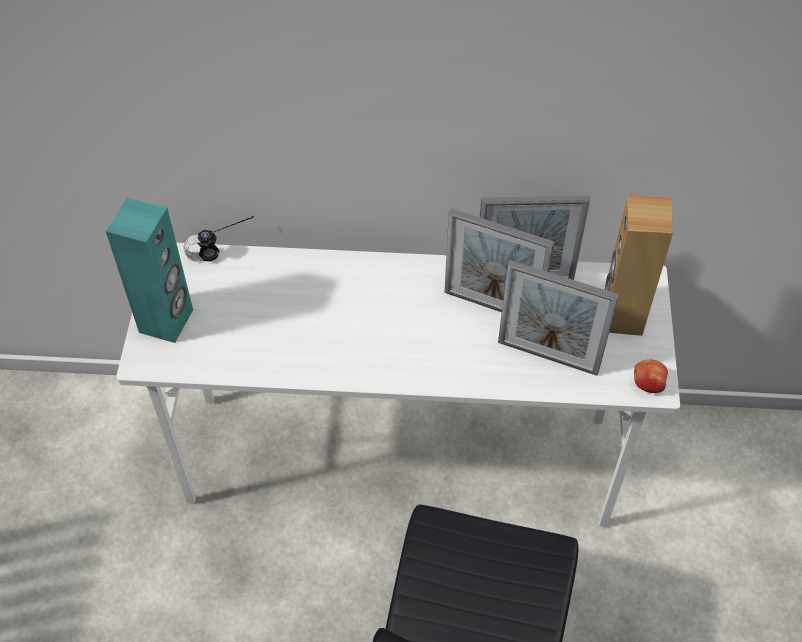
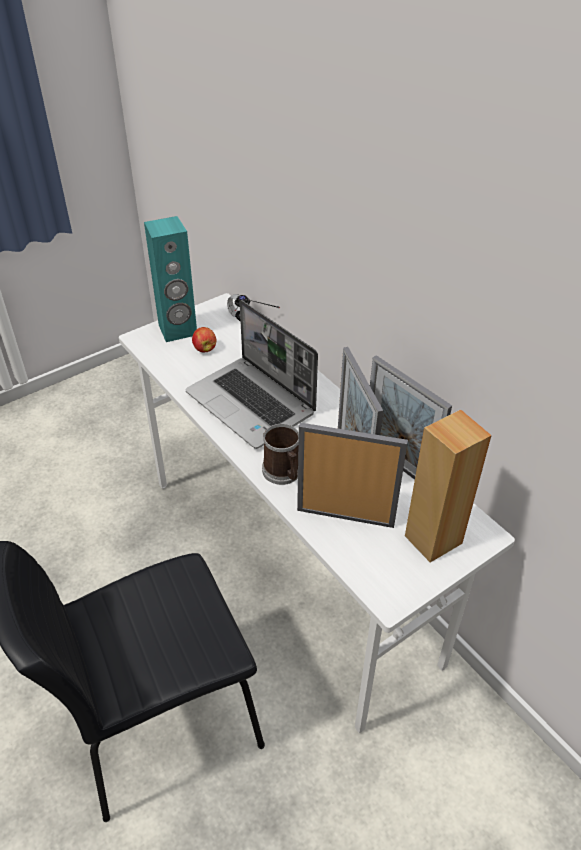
camera: 50 degrees right, 10 degrees down
(345, 330) = (252, 404): none -> laptop
(457, 366) = (284, 473): none -> mug
(547, 357) = (345, 517): picture frame -> picture frame turned 120 degrees clockwise
(647, 384) = (387, 592): apple -> apple (204, 348)

